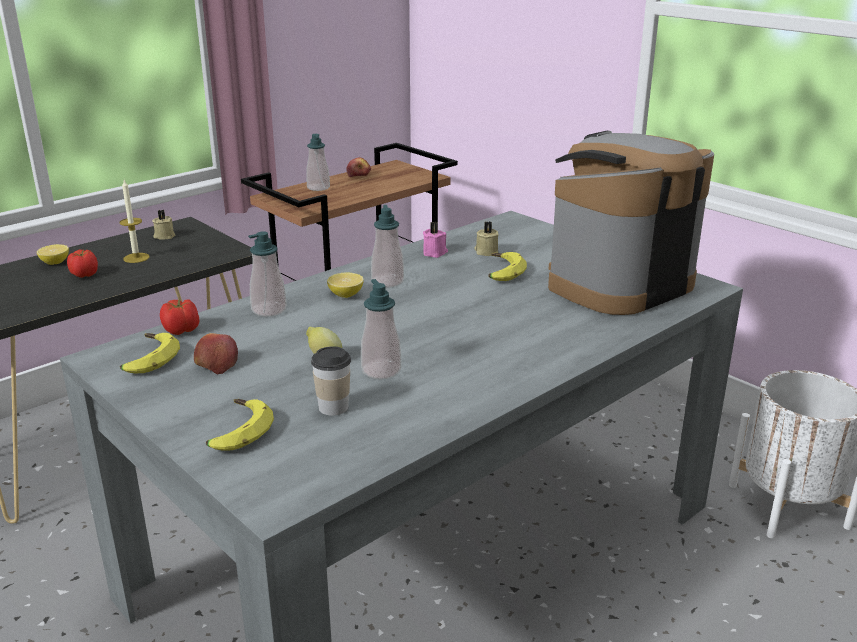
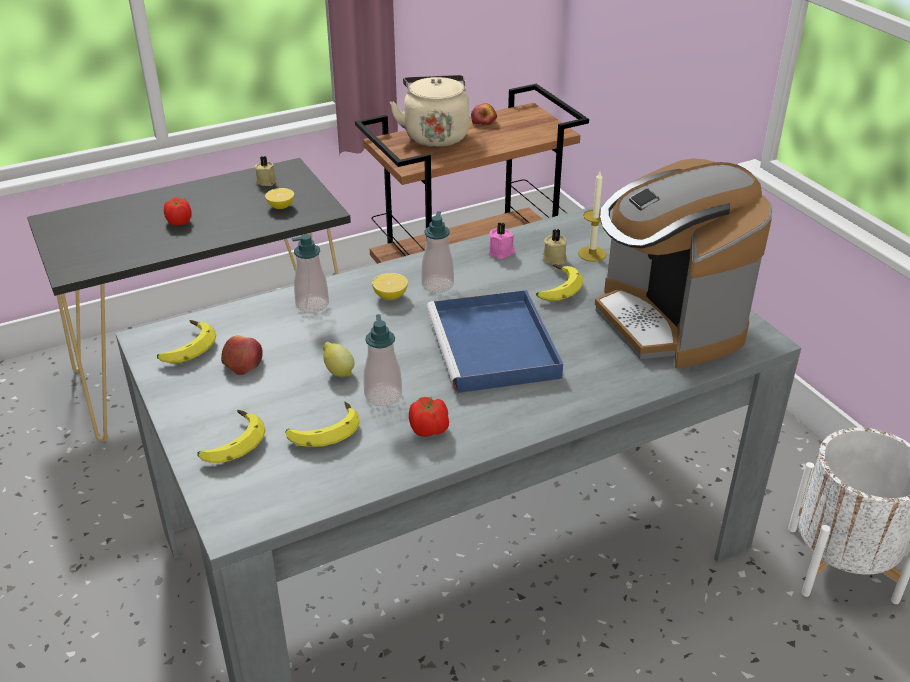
camera: 15 degrees right, 10 degrees up
(55, 263) = (158, 203): lemon -> lemon (281, 207)
(136, 258) = (231, 206): candle -> candle (592, 254)
(182, 330) = (227, 318): tomato -> tomato (429, 430)
(318, 188) = (435, 135): soap dispenser -> beige kettle
(333, 407) = (323, 431): cup -> banana
(470, 320) = (494, 347): none -> blue tray
(618, 284) = (668, 322): coffee machine -> coffee machine turned 90 degrees counterclockwise

